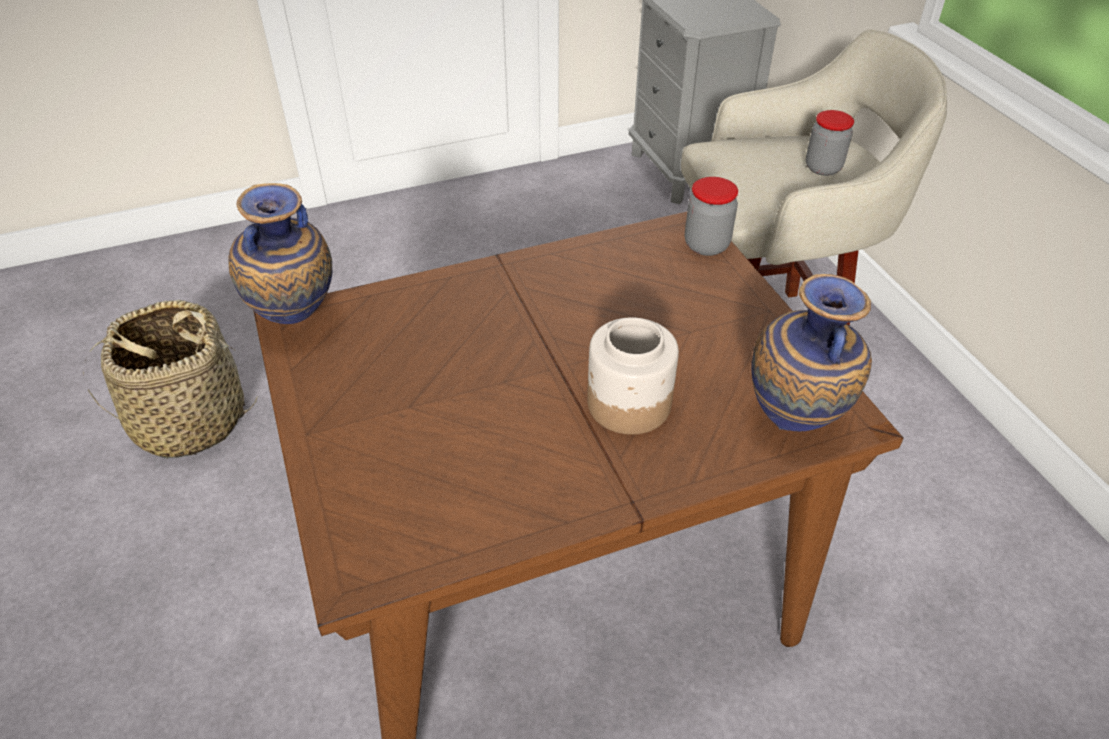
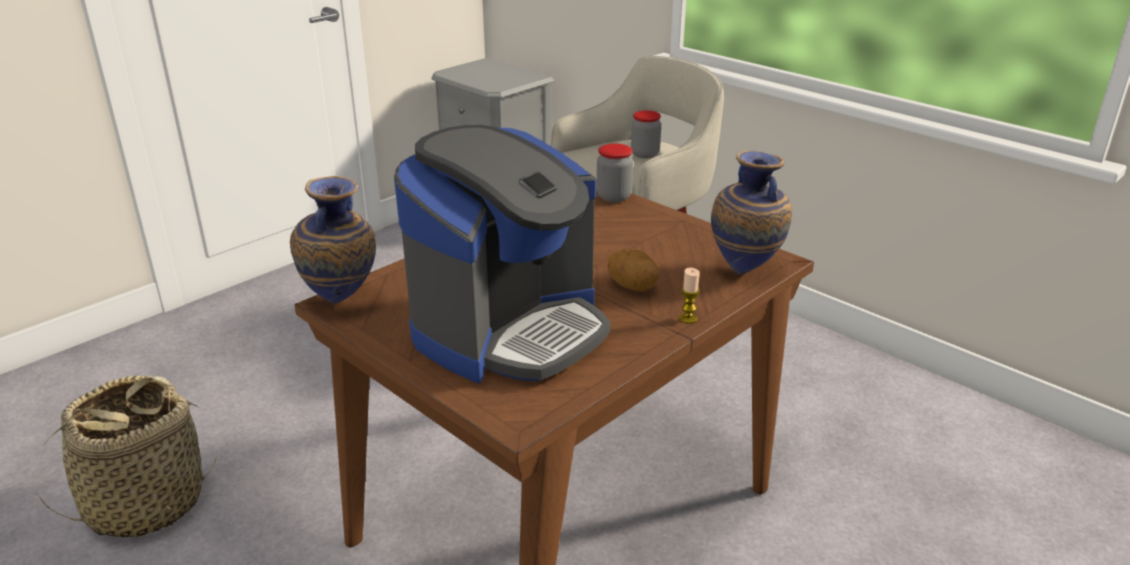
camera: 25 degrees left, 15 degrees down
(440, 426) = (510, 329): none -> coffee machine
(628, 404) = (632, 287): jar -> potato
(661, 483) = (688, 318): none -> candle

